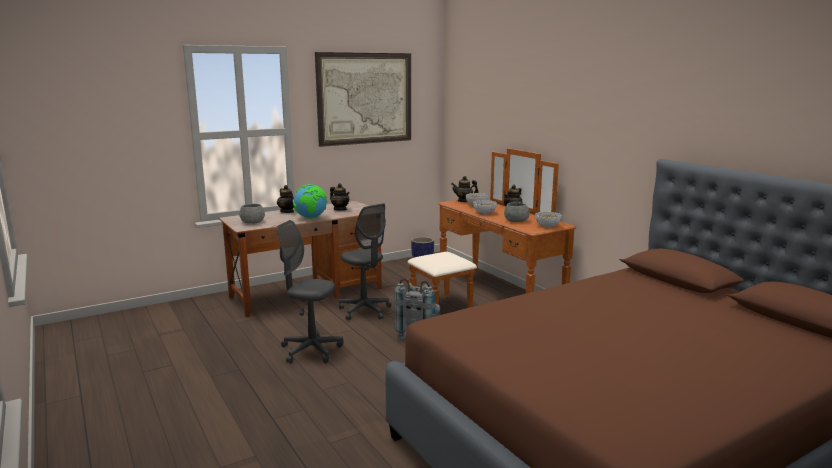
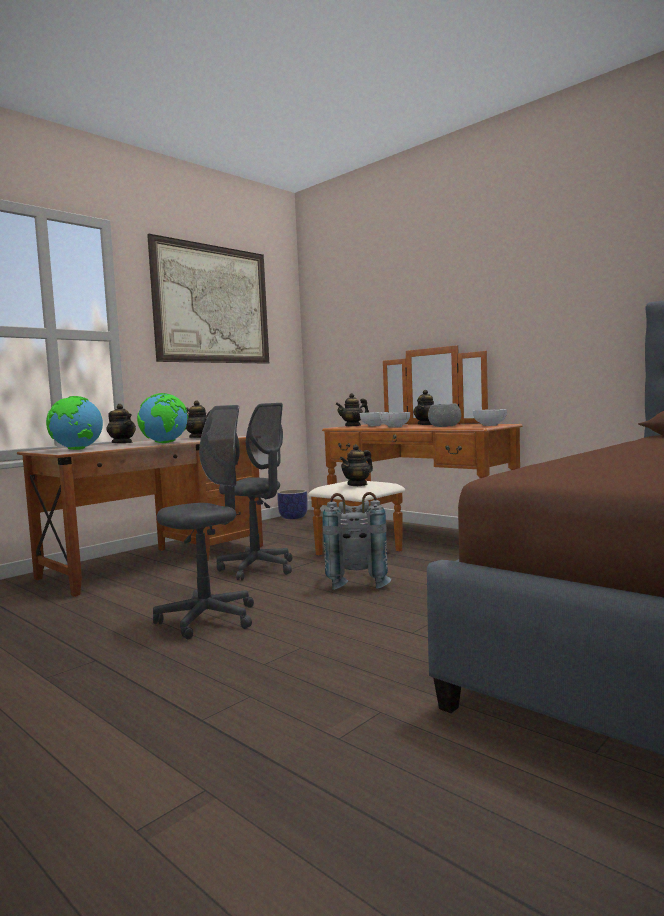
camera: 15 degrees left, 10 degrees down
(252, 222) = (77, 449): grey bowl -> globe
(311, 350) = (208, 620): grey office chair -> grey office chair turned 135 degrees clockwise
(439, 261) = (357, 484): none -> teapot

